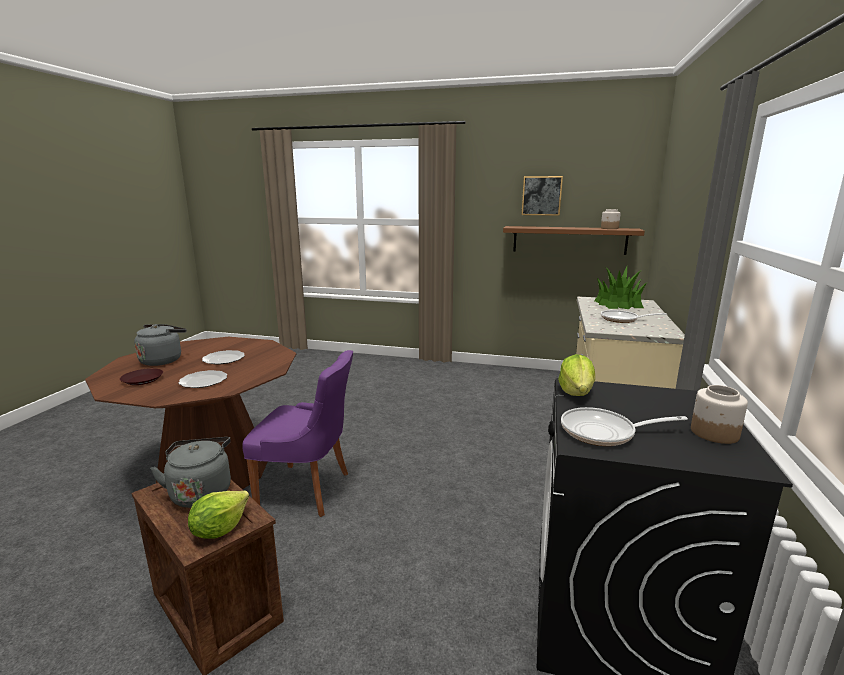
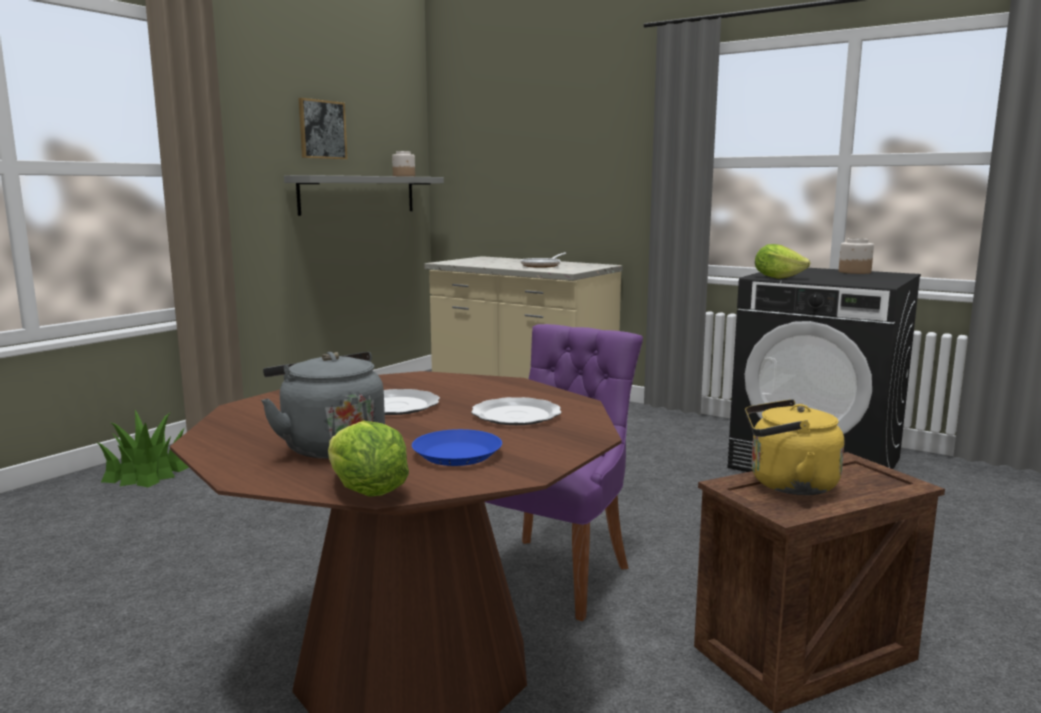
camera: 70 degrees left, 5 degrees down
(143, 380) = (457, 454): brown plate -> blue plate
(201, 492) = (787, 484): grey kettle -> yellow kettle
(219, 529) = (871, 474): lettuce -> lettuce (366, 492)
(569, 240) = (358, 194): brown shelf -> grey shelf
(604, 432) = (858, 281): frying pan -> none
(618, 304) = (482, 261): potted plant -> potted plant (146, 473)

